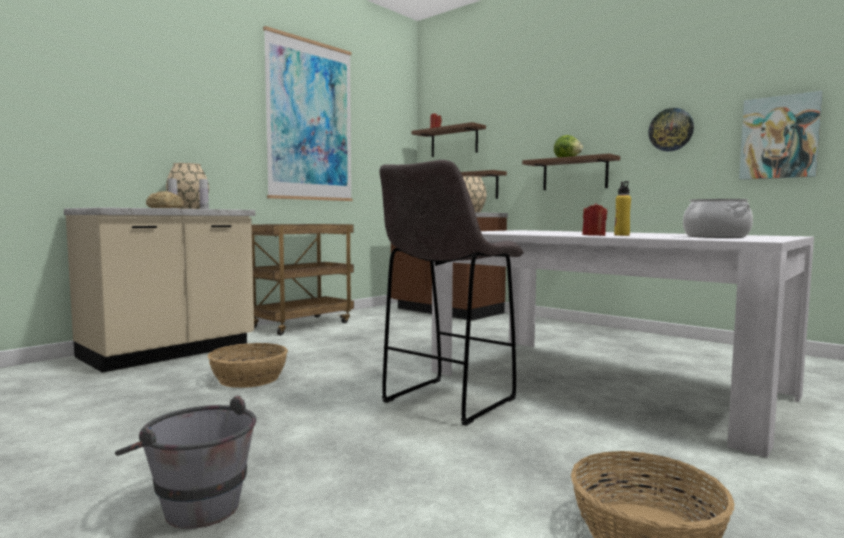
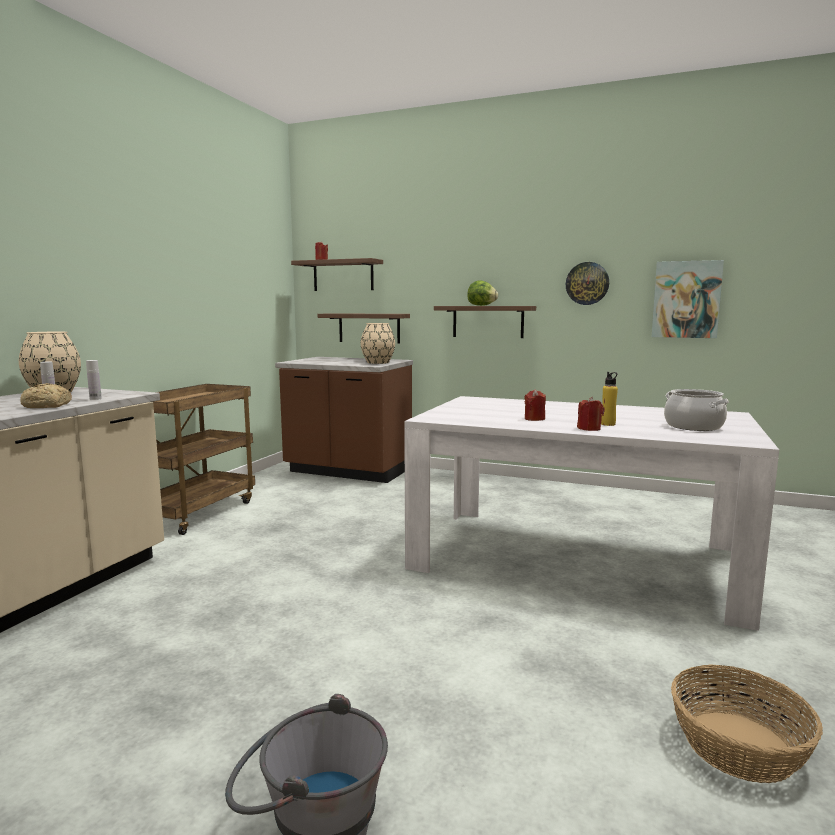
camera: 20 degrees left, 5 degrees up
(249, 378) = (206, 616): basket -> none
(310, 121) = (181, 256): picture -> none
(446, 401) = (454, 612): grey stool -> none
(554, 233) = (534, 419): none -> red candle

